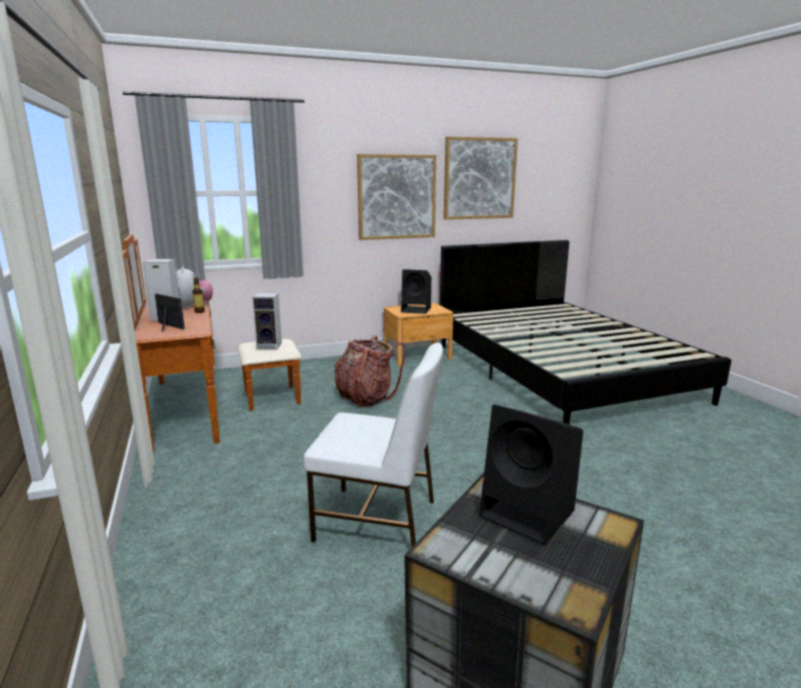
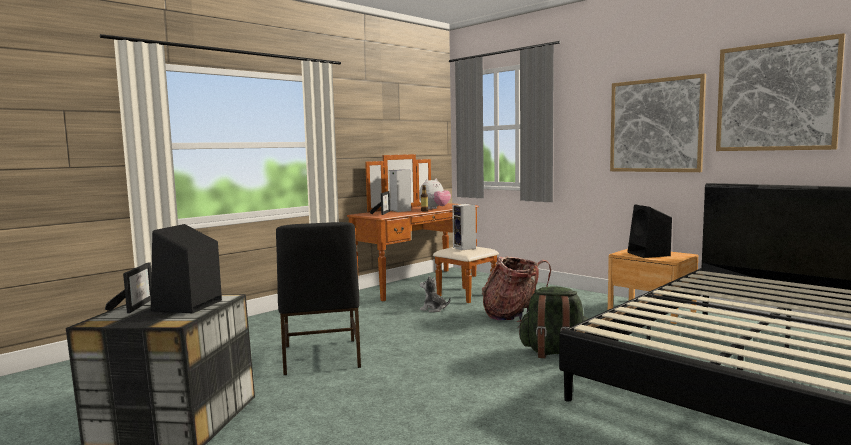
camera: 65 degrees right, 10 degrees down
(295, 424) = (433, 309): none -> plush toy
(378, 521) = (320, 357): white chair -> black chair
(473, 409) = (554, 353): none -> green backpack
(486, 563) = (135, 305): none -> picture frame

